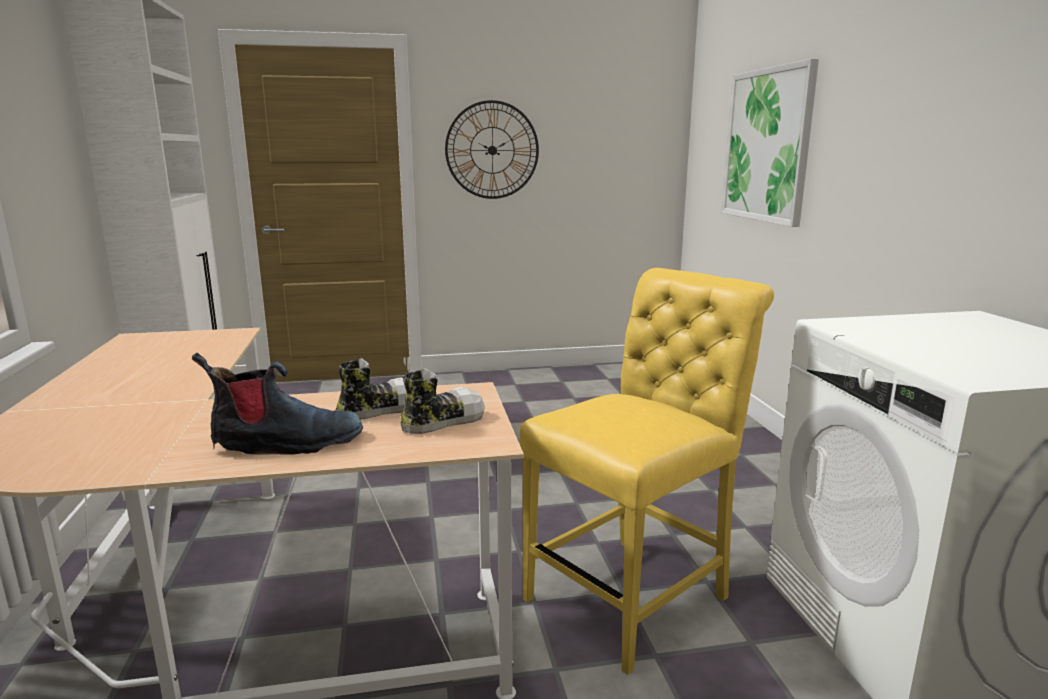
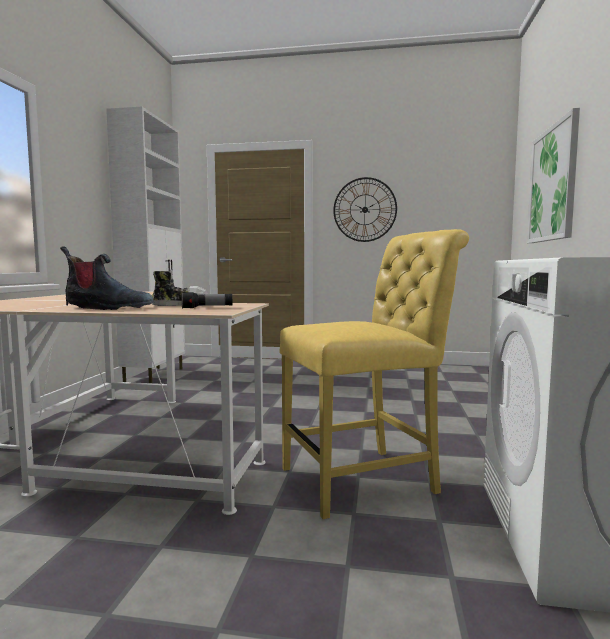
camera: 20 degrees right, 10 degrees down
(442, 421) = (207, 308): shoe -> flashlight

